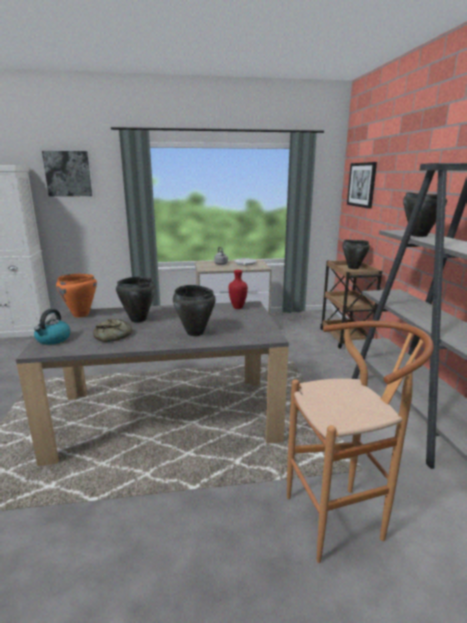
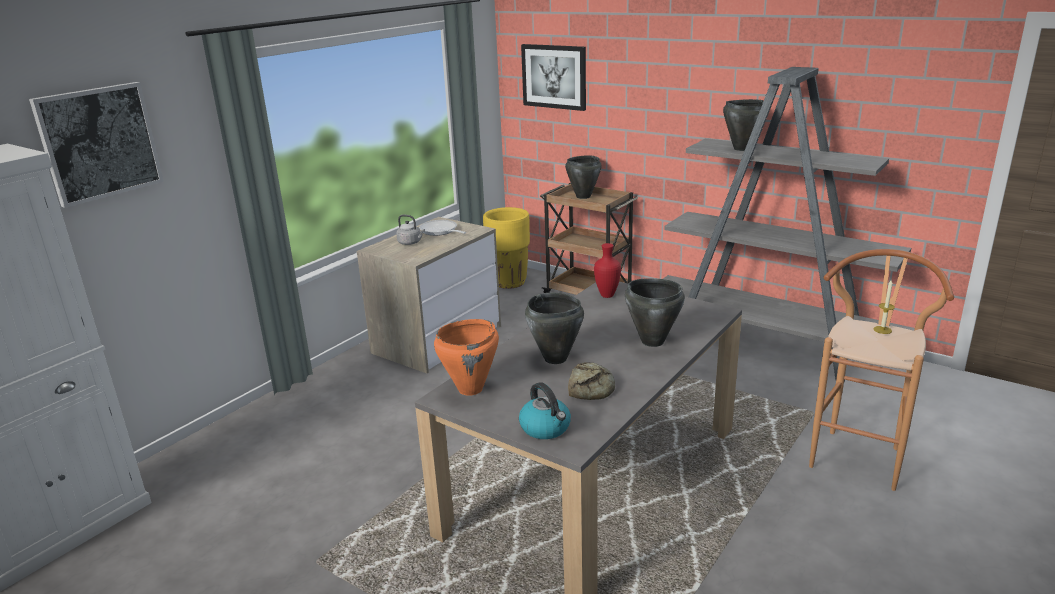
camera: 45 degrees left, 5 degrees up
(313, 317) = (509, 282): none -> yellow planter
(368, 402) = (882, 330): none -> candle

